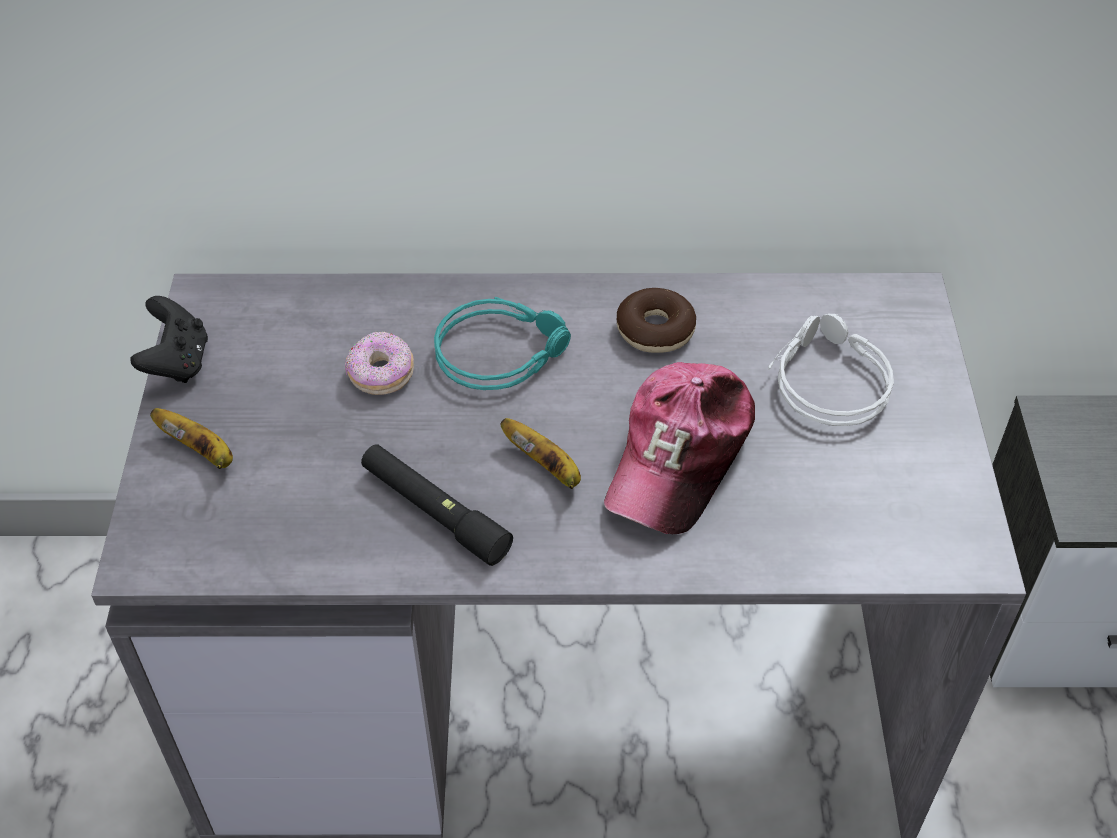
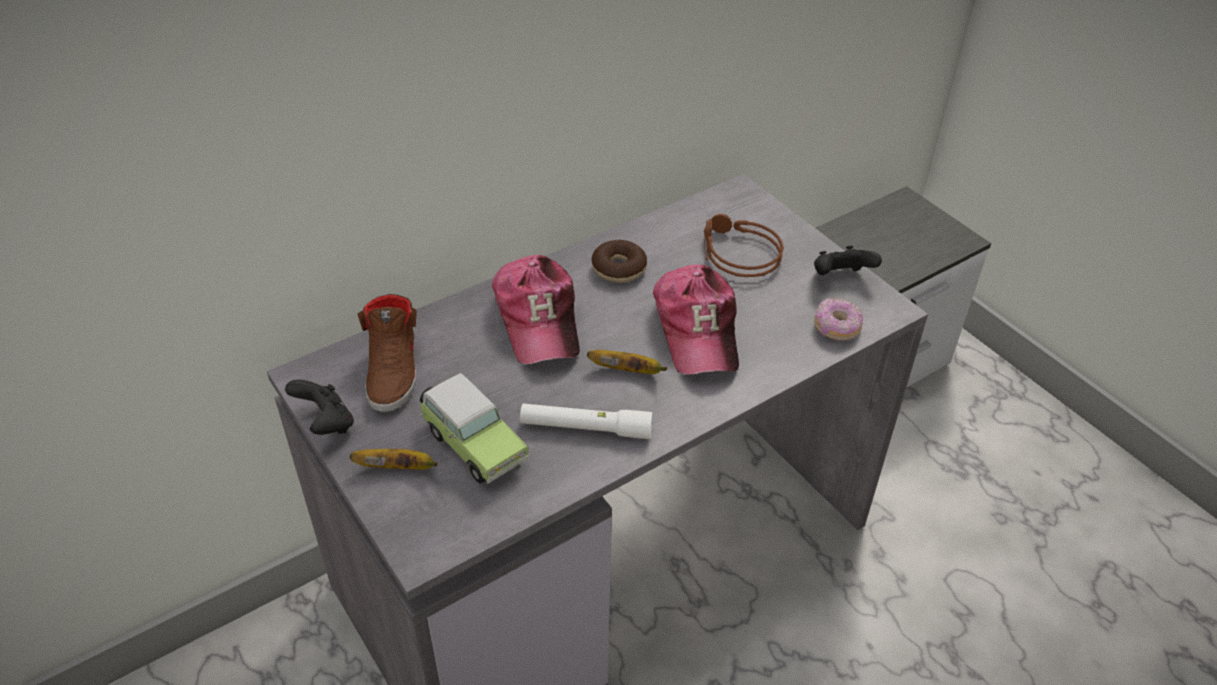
camera: 35 degrees left, 5 degrees down
(296, 334) = (394, 369): none -> brown shoe
(299, 464) = (472, 443): none -> toy car
(381, 375) = (475, 367): donut -> donut (836, 328)
(434, 512) = (585, 428): black flashlight -> white flashlight
(502, 350) = (538, 319): turquoise headphones -> cap
(826, 380) = (736, 254): grey headphones -> brown headphones
(942, 479) = (840, 278): none -> black game controller

